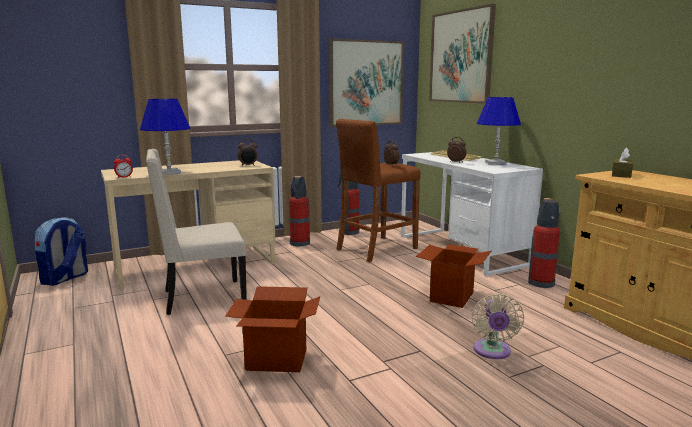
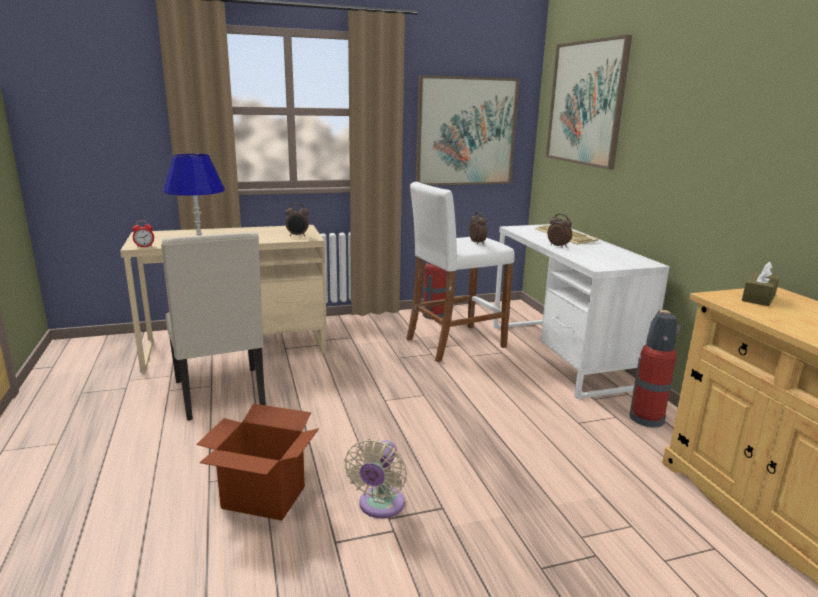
camera: 10 degrees right, 5 degrees up
(65, 278) = (92, 351): backpack -> none
(202, 298) = (222, 394): beige chair -> beige chair turned 105 degrees counterclockwise
(299, 244) = (366, 326): fire extinguisher -> none
(376, 249) = (455, 343): brown stool -> white stool
(451, 297) = (518, 427): cardboard box -> none
(492, 352) = (535, 523): beige fan -> beige fan (379, 506)
(495, 163) = (610, 251): blue table lamp -> none

